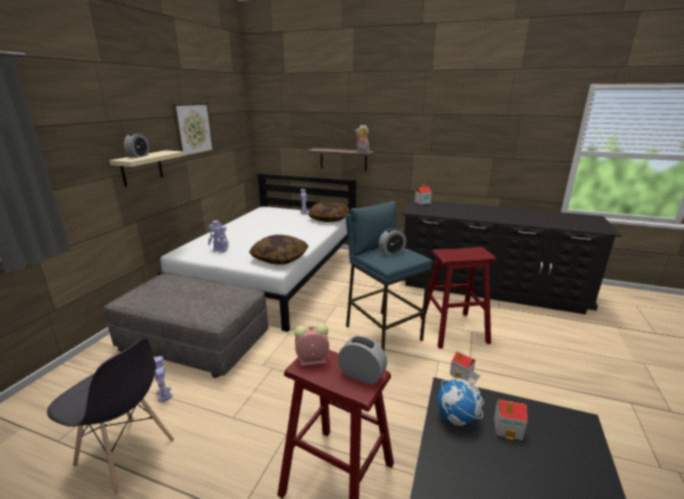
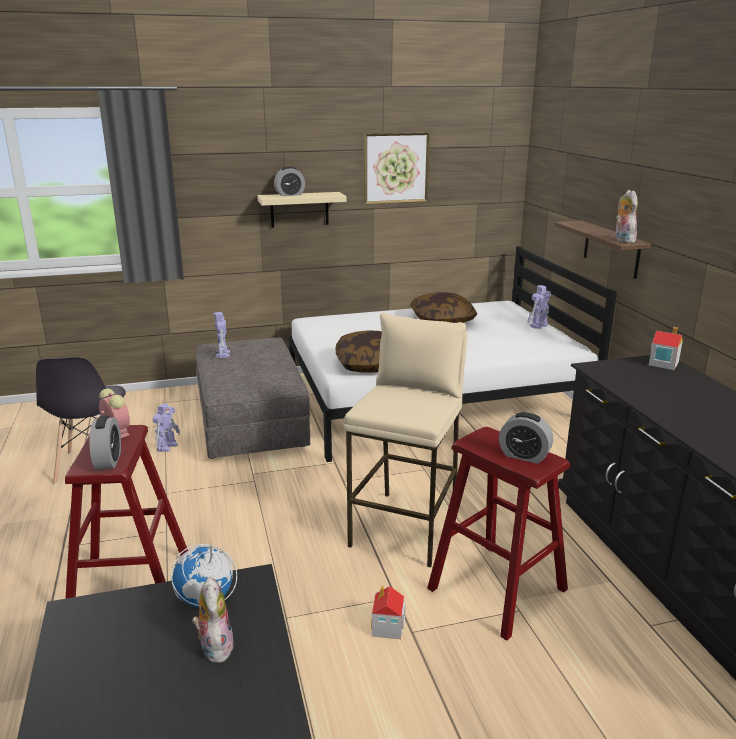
camera: 55 degrees right, 0 degrees up
(220, 250) = (343, 332): toy robot -> toy robot (222, 354)
(329, 218) = (546, 346): pillow -> pillow (442, 320)
(382, 333) = (406, 527): blue stool -> beige stool
(391, 252) = (410, 398): alarm clock -> alarm clock (524, 456)
(508, 428) = (215, 647): toy house -> plush toy

